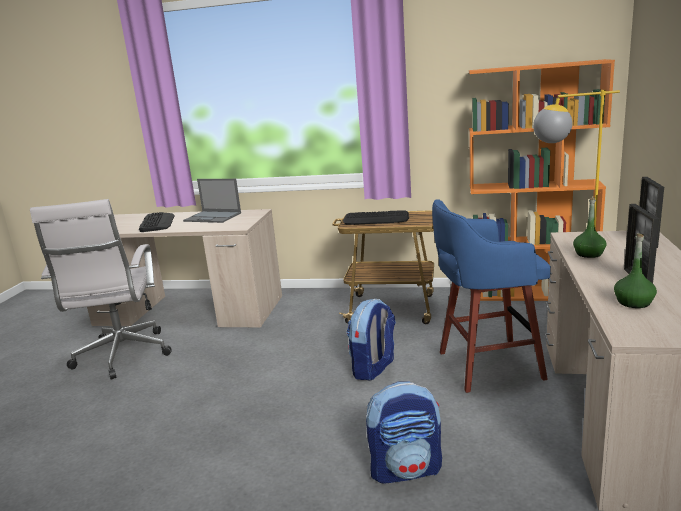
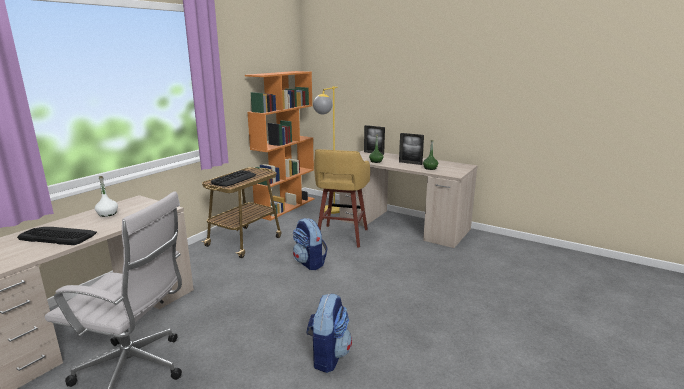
camera: 70 degrees left, 0 degrees up
(213, 217) = (107, 214): laptop -> white bottle
(406, 469) = (406, 276): backpack -> backpack (328, 356)
(486, 366) = (341, 237): blue stool -> yellow stool

